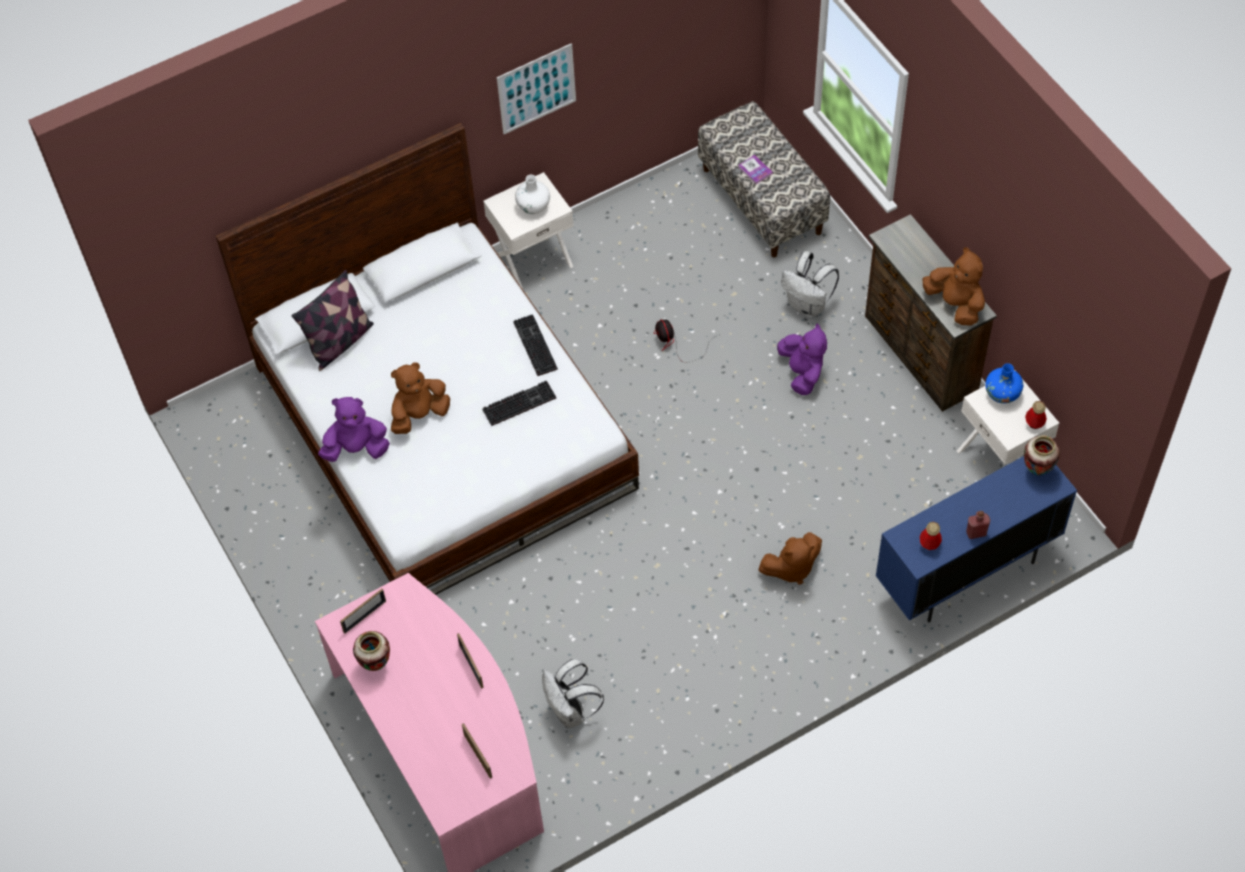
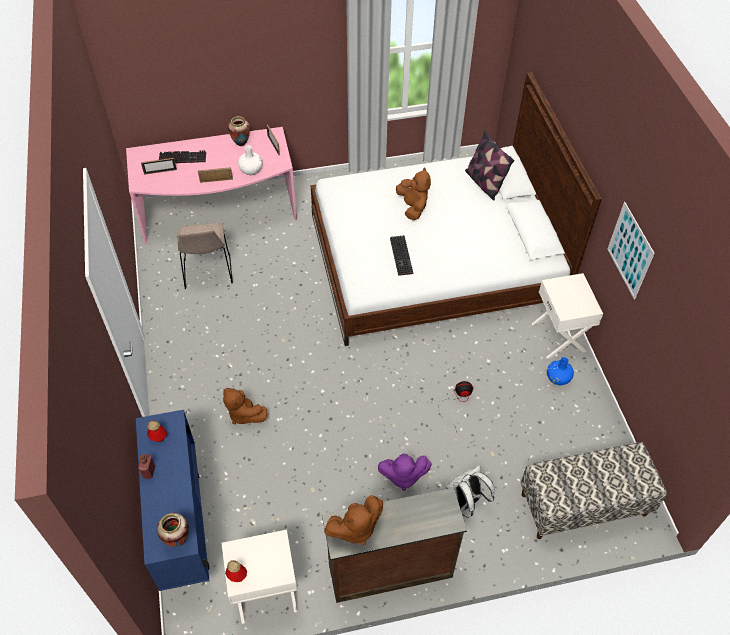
camera: 105 degrees right, 5 degrees down
(356, 448) = (400, 176): purple plush toy -> none
(533, 206) = (570, 299): white vase -> white vase (251, 170)
(533, 345) = (447, 274): keyboard -> keyboard (183, 157)
(571, 712) = (208, 272): white backpack -> beige chair
(755, 170) = (584, 468): book -> none
(791, 568) = (243, 414): brown plush toy -> brown plush toy turned 45 degrees counterclockwise
(1002, 394) = (276, 561): blue vase -> blue vase (558, 378)

